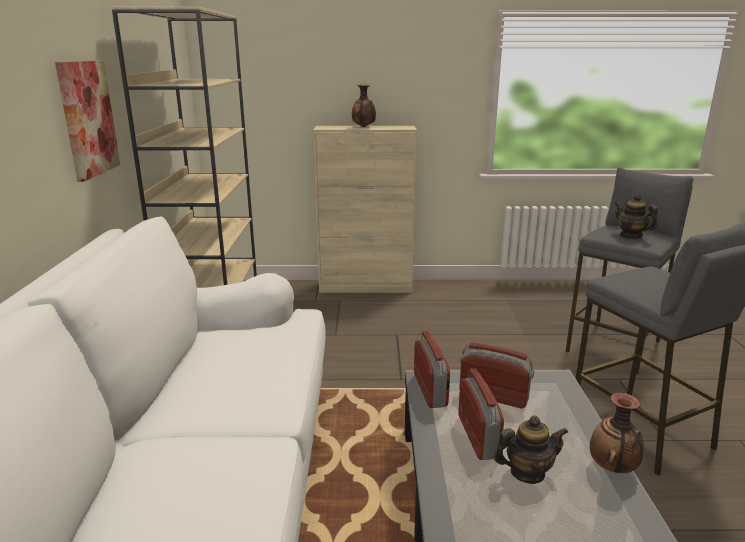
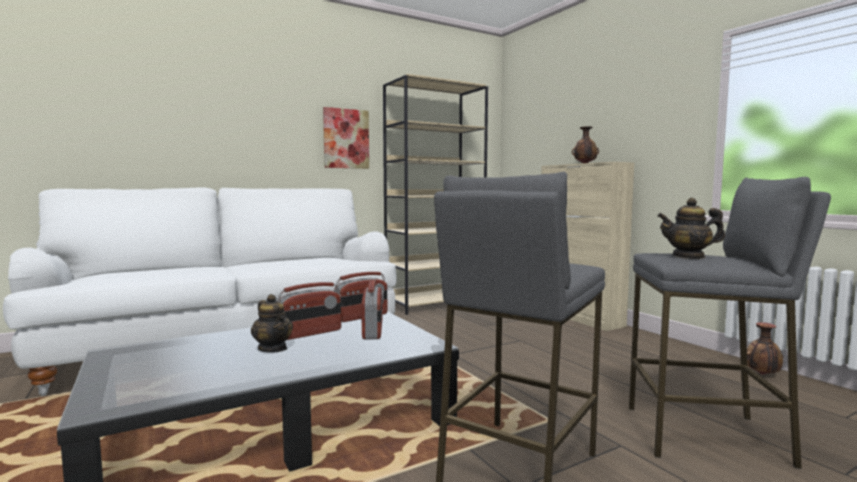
camera: 60 degrees right, 15 degrees down
(612, 468) = (298, 371): vase -> vase (762, 374)
(631, 236) = (688, 256): teapot -> teapot turned 105 degrees counterclockwise

